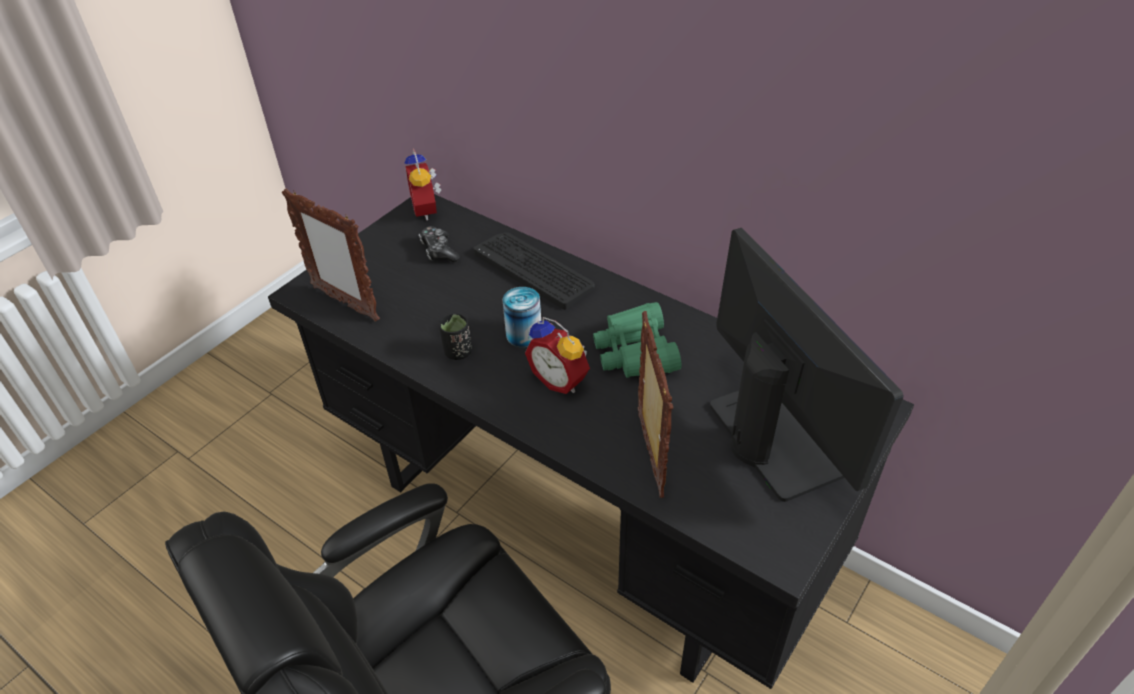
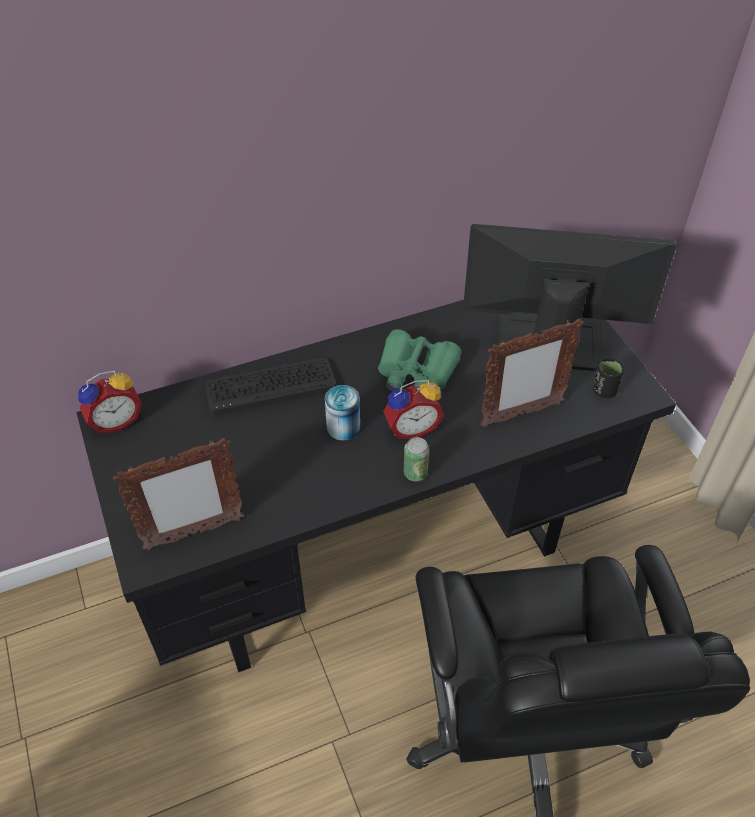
camera: 60 degrees left, 5 degrees up
(428, 210) = (115, 420): alarm clock -> alarm clock turned 45 degrees counterclockwise
(439, 251) = (184, 437): game controller -> none
(458, 352) = (328, 477): black cup -> black cup (604, 391)
(506, 407) = (415, 473): none -> can
(649, 455) = (520, 415): picture frame -> picture frame turned 135 degrees clockwise

